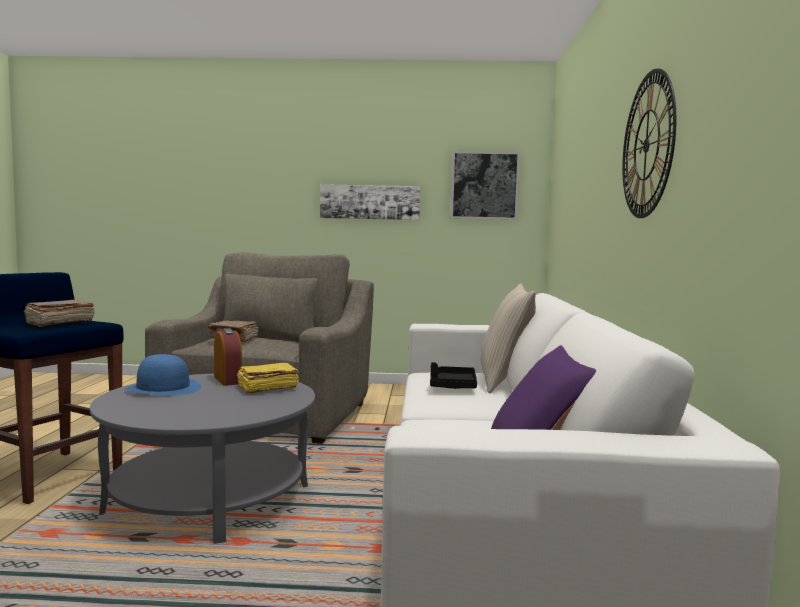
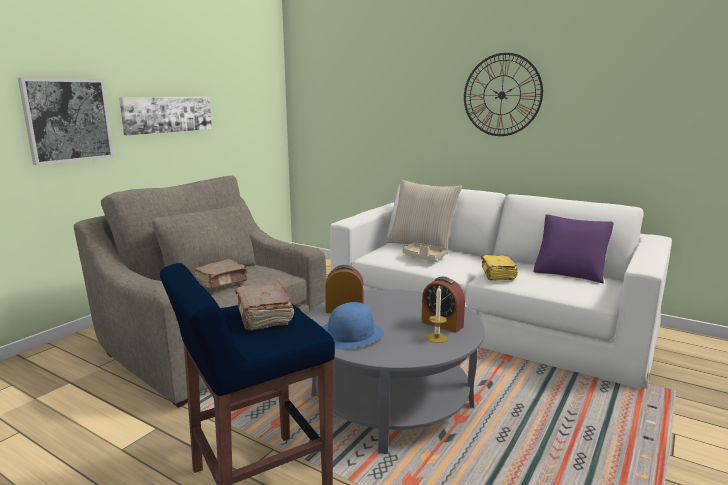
camera: 60 degrees left, 10 degrees up
(170, 413) = (436, 338): none -> candle
(213, 411) = (442, 324): none -> alarm clock
(266, 388) = (386, 301): yellow book -> yellow book (498, 274)
(453, 386) = (424, 257): black tray -> beige tray
(484, 185) = (249, 94): picture -> picture (68, 120)

